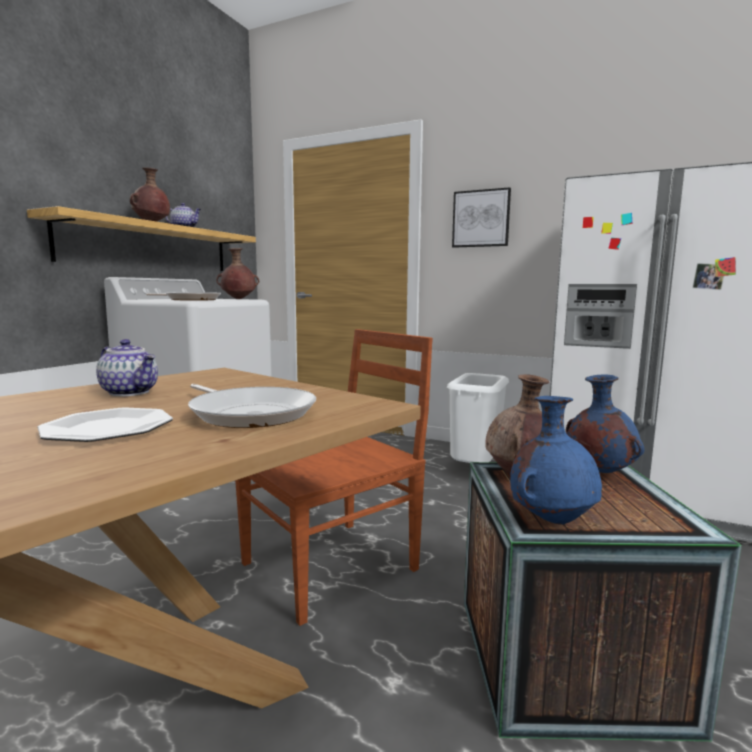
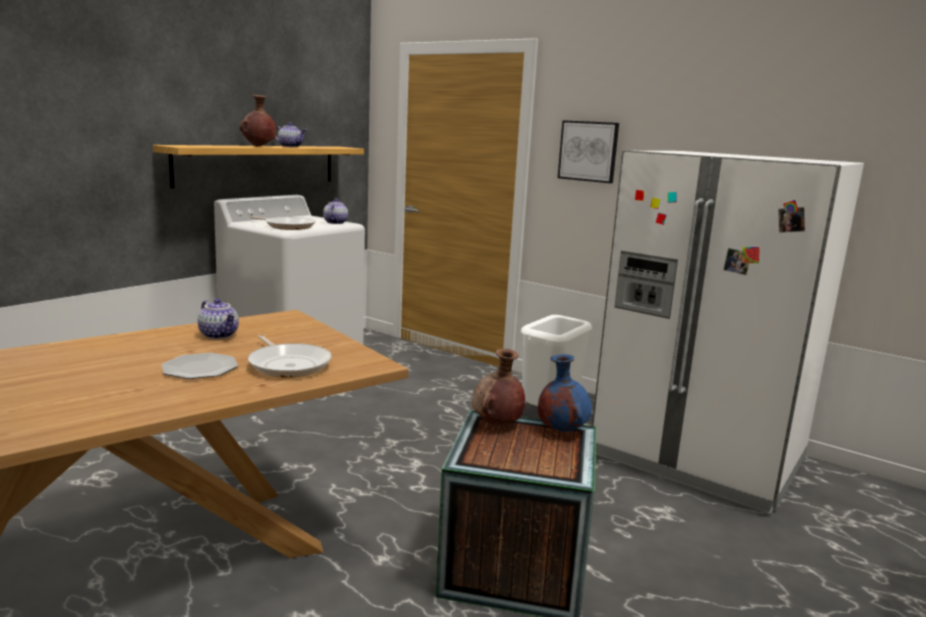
camera: 10 degrees right, 5 degrees up
(238, 299) = (335, 222): brown vase -> teapot
(334, 565) = (375, 479): brown chair -> none
(552, 520) = (483, 459): blue vase -> none

